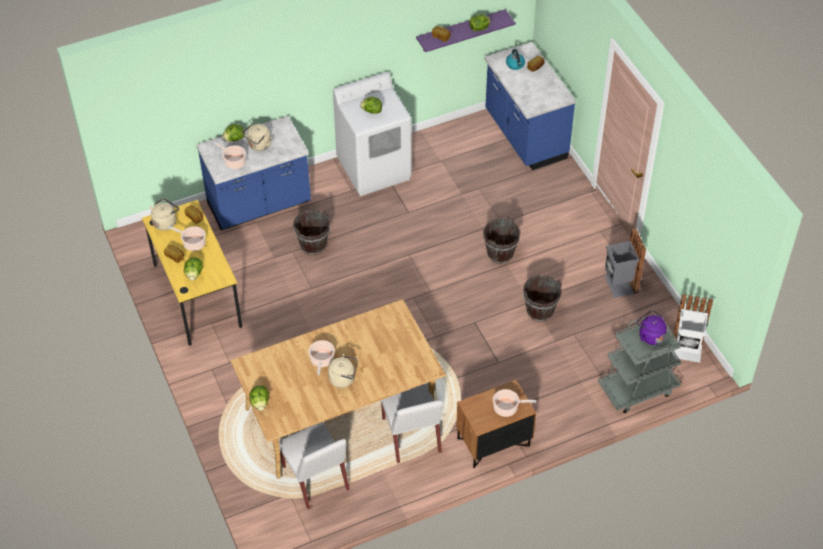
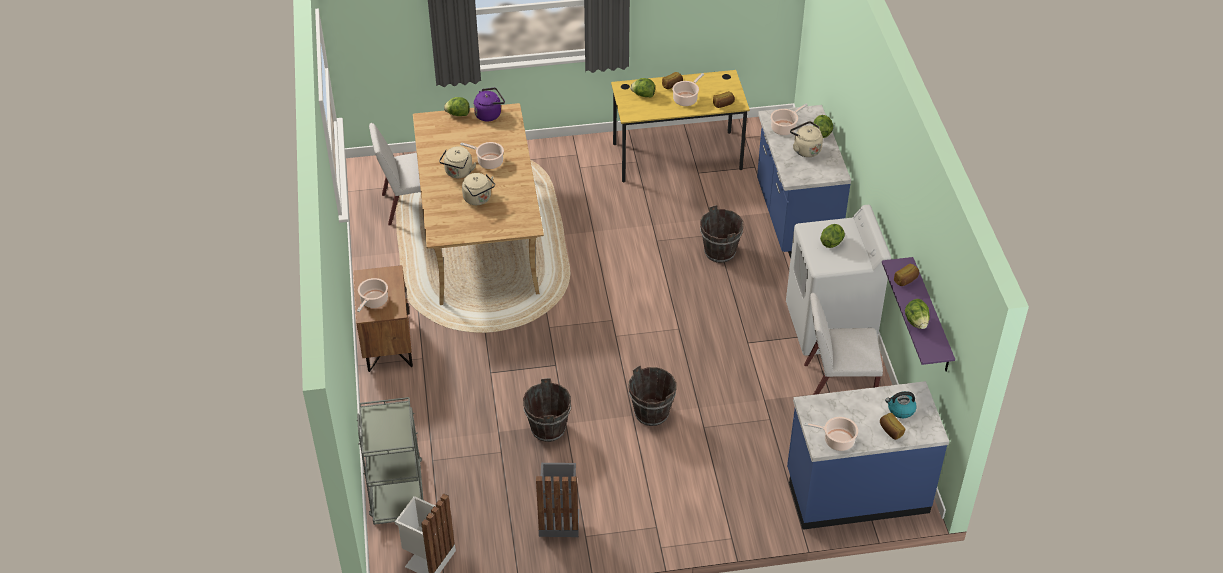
camera: 105 degrees right, 5 degrees down
(165, 222) = (723, 84): beige kettle -> beige kettle (478, 199)
(411, 436) = (428, 282): white chair -> white chair (837, 383)
(555, 90) = (836, 440): none -> cooking pot
(649, 335) = (393, 432): purple kettle -> purple kettle (489, 114)

